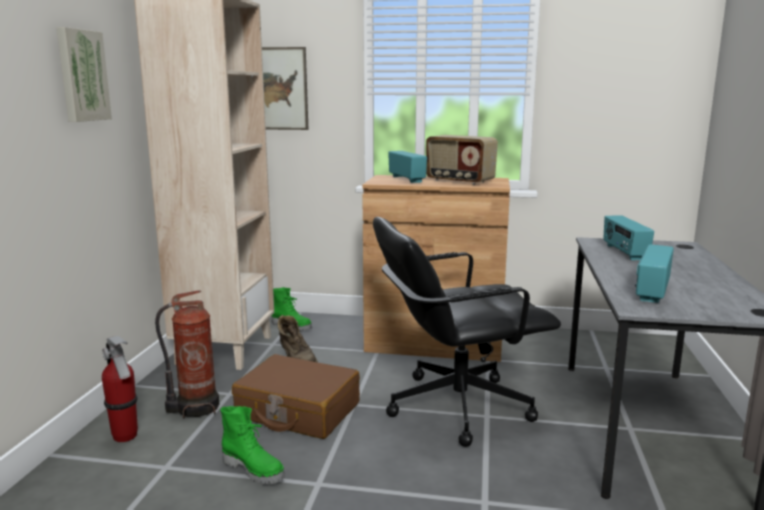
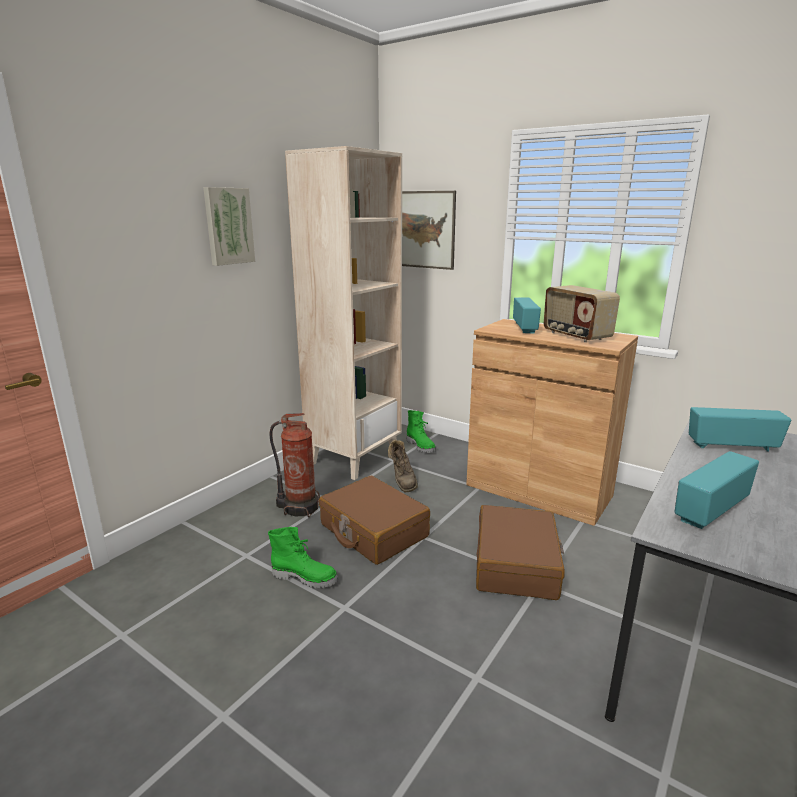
camera: 25 degrees right, 5 degrees up
(125, 436) = (237, 520): fire extinguisher -> none
(254, 469) = (305, 577): green boot -> green boot turned 45 degrees counterclockwise
(456, 406) = (516, 564): black office chair -> brown suitcase
(624, 253) = (731, 446): radio -> radio turned 75 degrees clockwise

